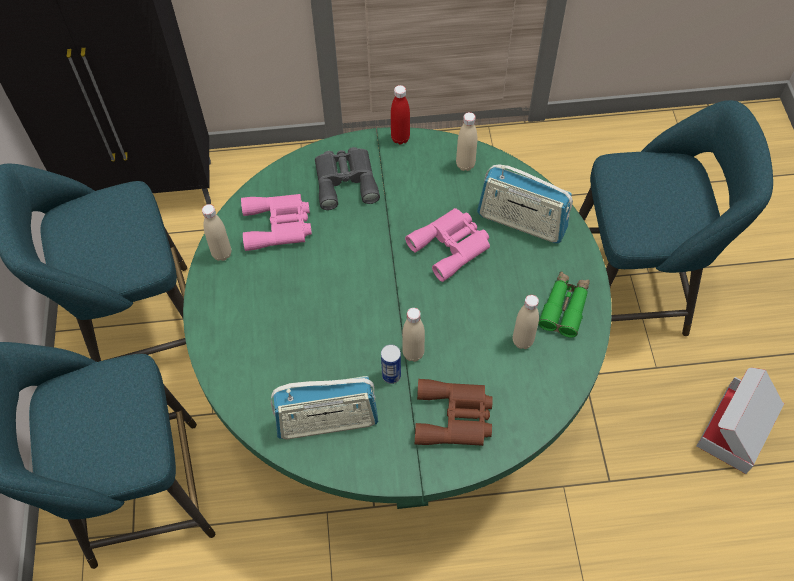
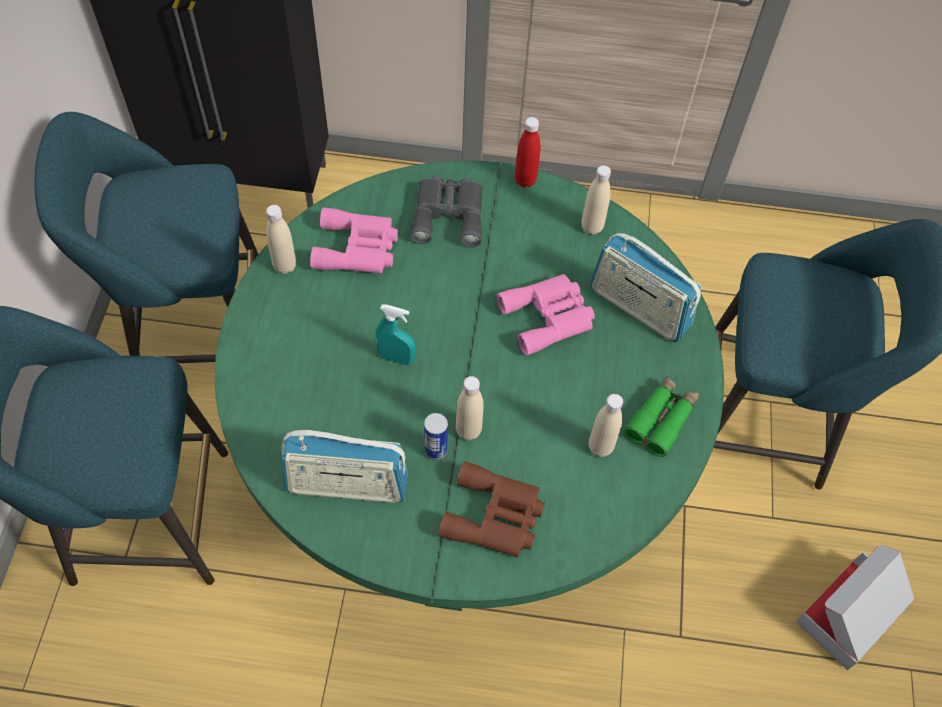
camera: 10 degrees right, 0 degrees up
(337, 308) = (396, 358): none -> turquoise spray bottle

